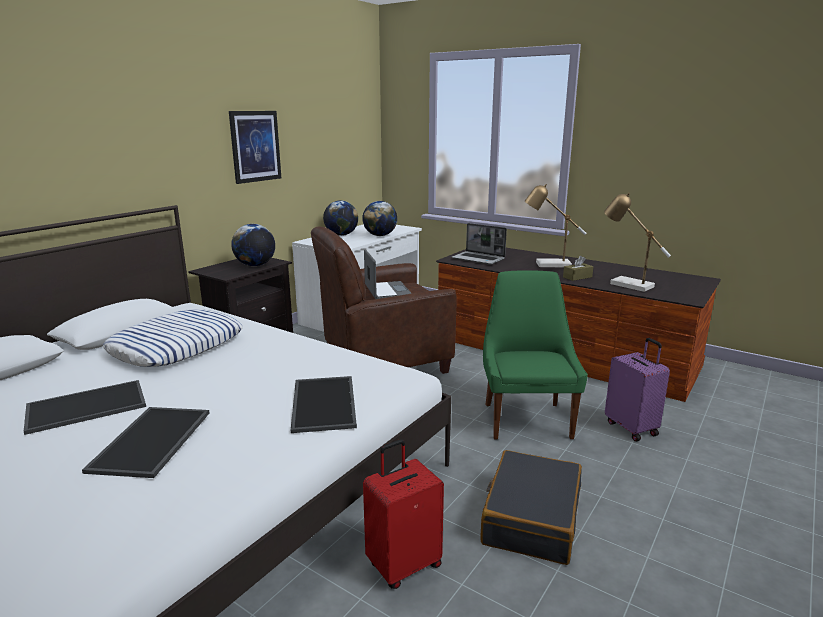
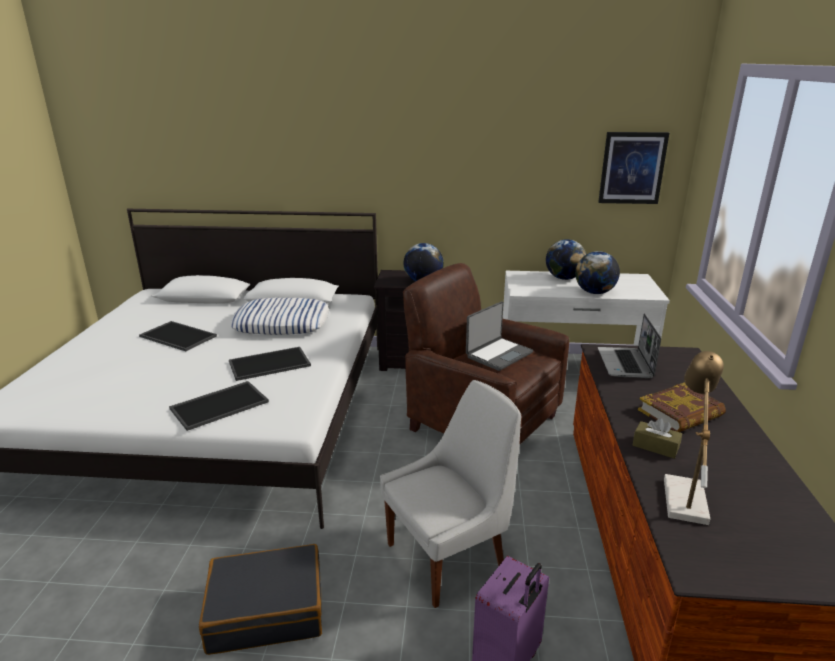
camera: 60 degrees right, 5 degrees up
(153, 441) = (139, 370): tray -> tray (269, 364)
(255, 146) = (475, 168): picture -> picture (632, 168)
(403, 564) = (177, 549): red suitcase -> none
(526, 419) = (449, 556): green chair -> white chair
(548, 265) = (680, 413): table lamp -> book

